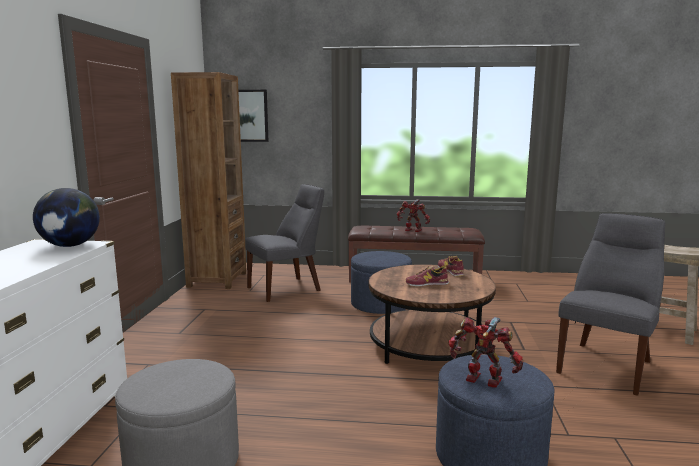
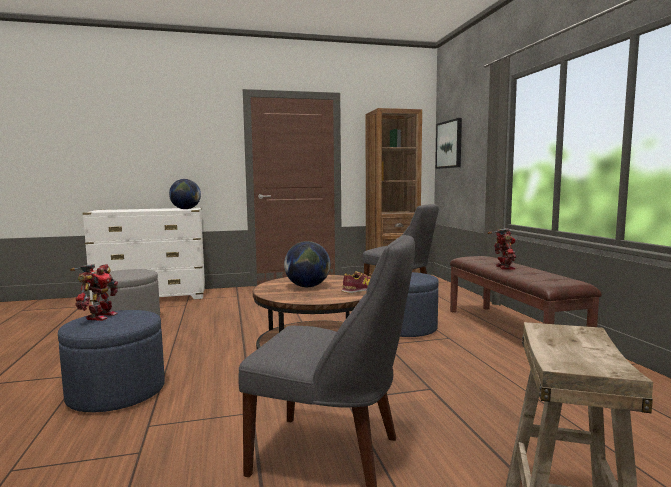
camera: 70 degrees right, 5 degrees down
(427, 284) = (307, 286): shoe -> globe

